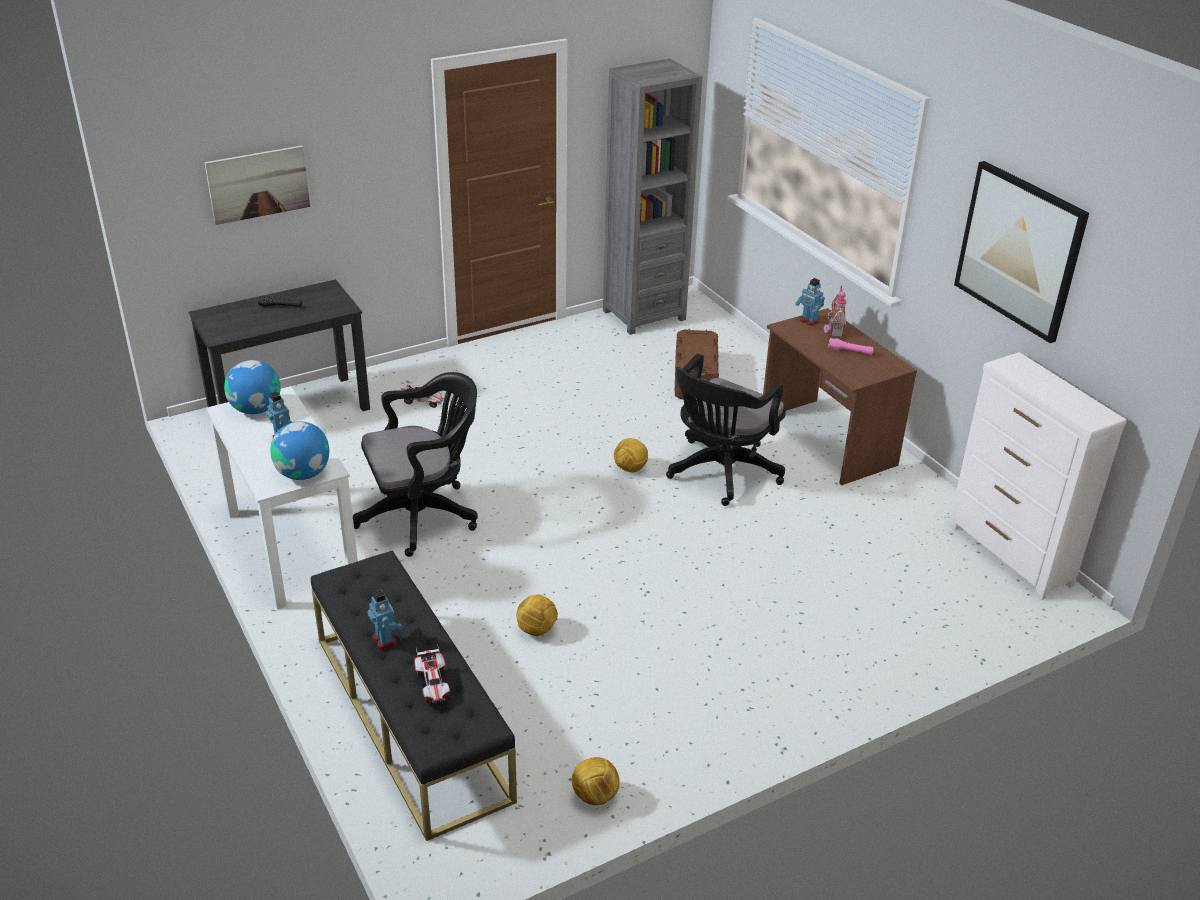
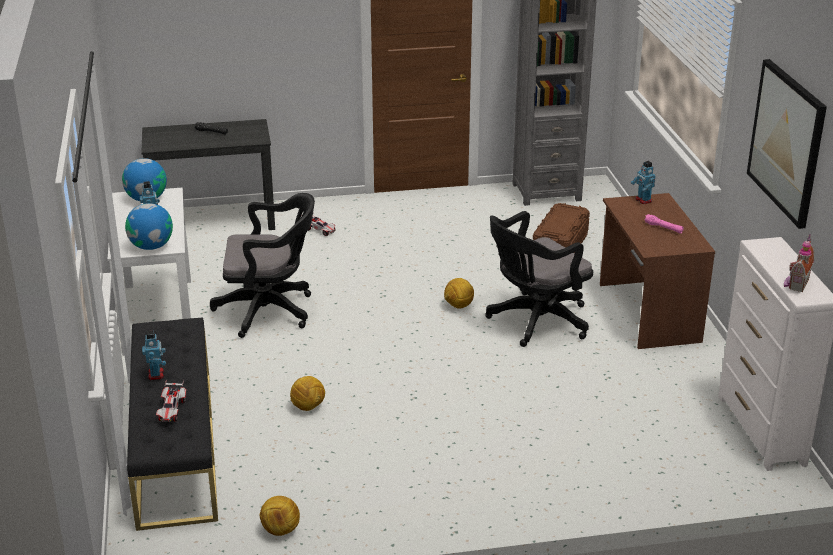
camera: 20 degrees right, 5 degrees down
(258, 184) = (206, 31): picture -> none
(833, 330) = (660, 210): toy house -> toy house (795, 283)

